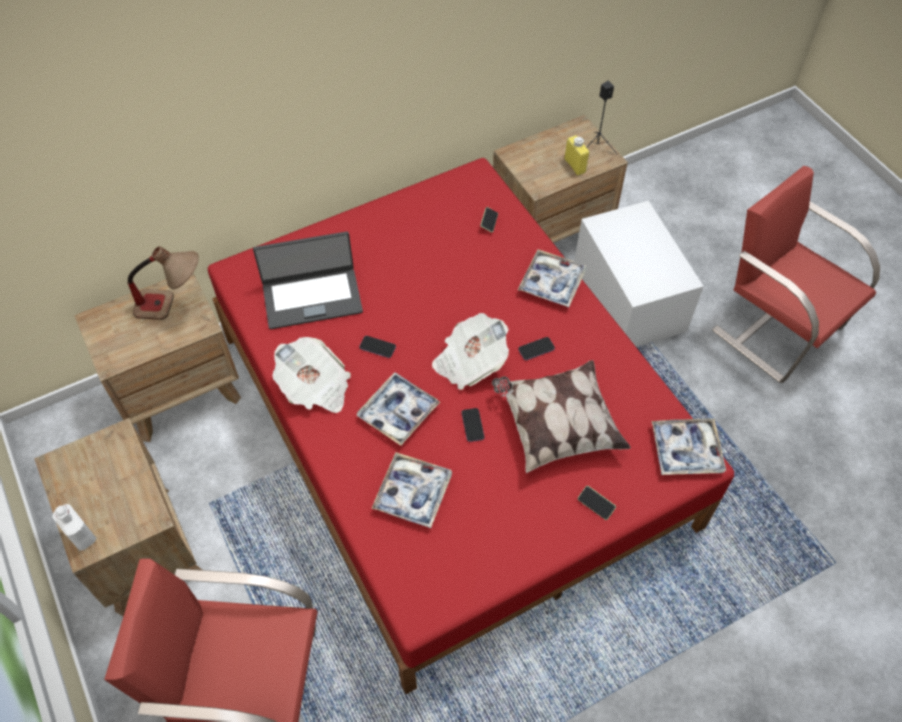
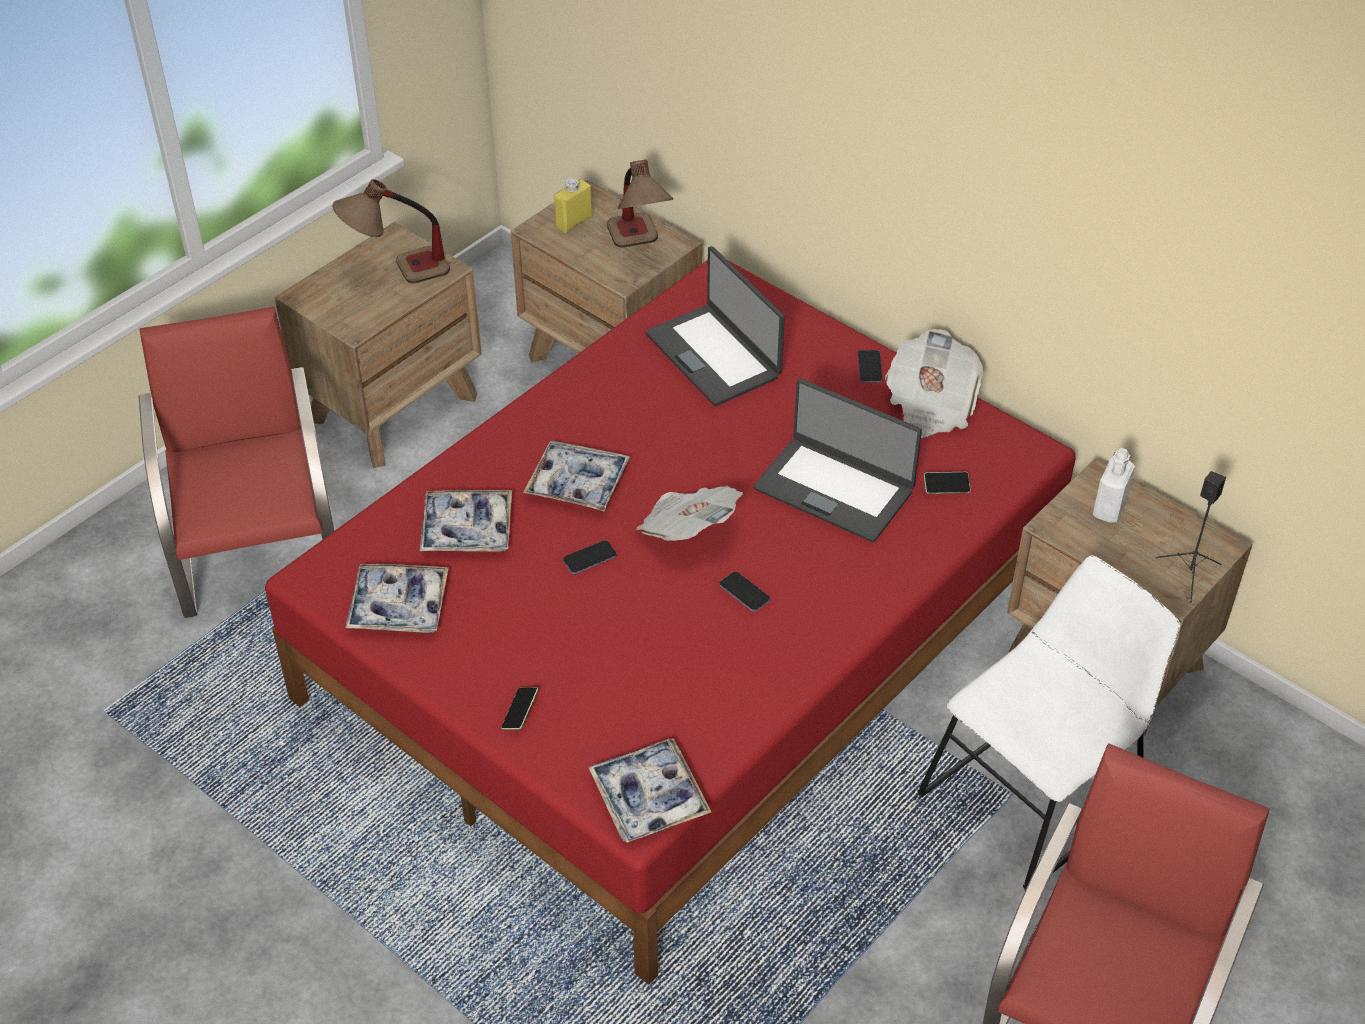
camera: 70 degrees right, 10 degrees down
(82, 536) = (316, 287): white bottle -> white bottle (1109, 509)
(103, 472) = (396, 274): none -> table lamp
(315, 387) = (580, 399): newspaper -> newspaper (930, 406)
(377, 347) = (667, 436): phone -> phone (869, 368)
(466, 275) = (834, 488): none -> laptop
(552, 283) = (873, 582): tray -> tray (398, 606)
(556, 426) = (627, 644): pillow -> none
(575, 165) = (1128, 556): yellow bottle -> yellow bottle (574, 222)
(628, 297) = (1037, 794): white storage box -> white chair

